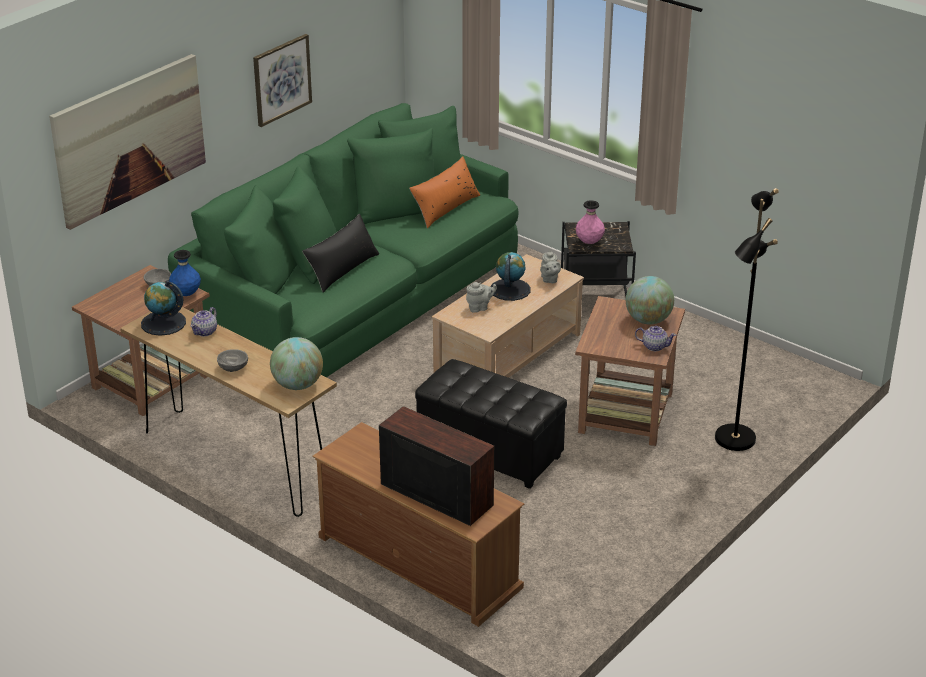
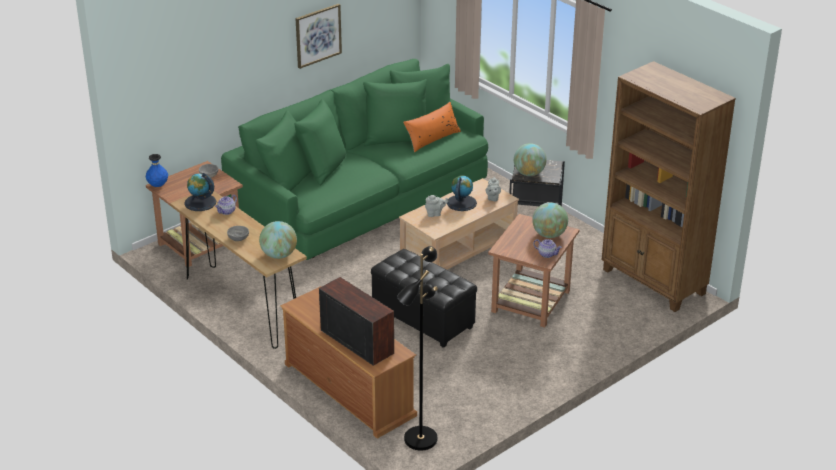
camera: 10 degrees right, 0 degrees up
(129, 139) = (195, 70): picture -> none
(186, 294) = (226, 184): blue vase -> blue vase (158, 185)
(342, 269) = (344, 177): black pillow -> none
(589, 242) = (529, 173): pink vase -> globe
(733, 438) = (604, 328): black floor lamp -> black floor lamp (419, 438)
(776, 370) = (653, 282): none -> brown bookcase

